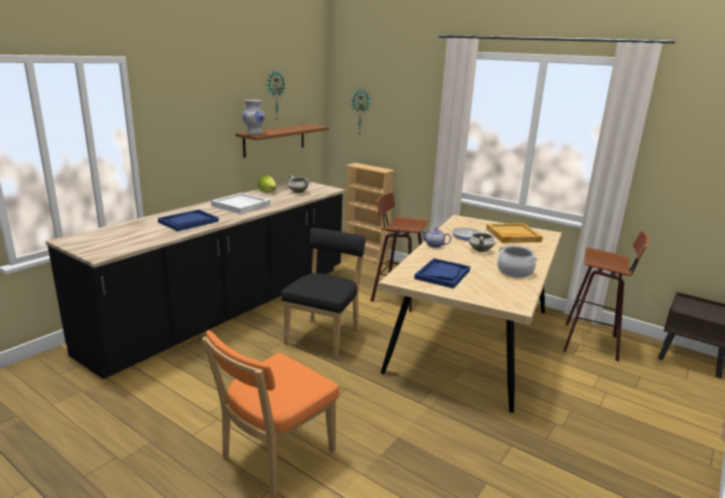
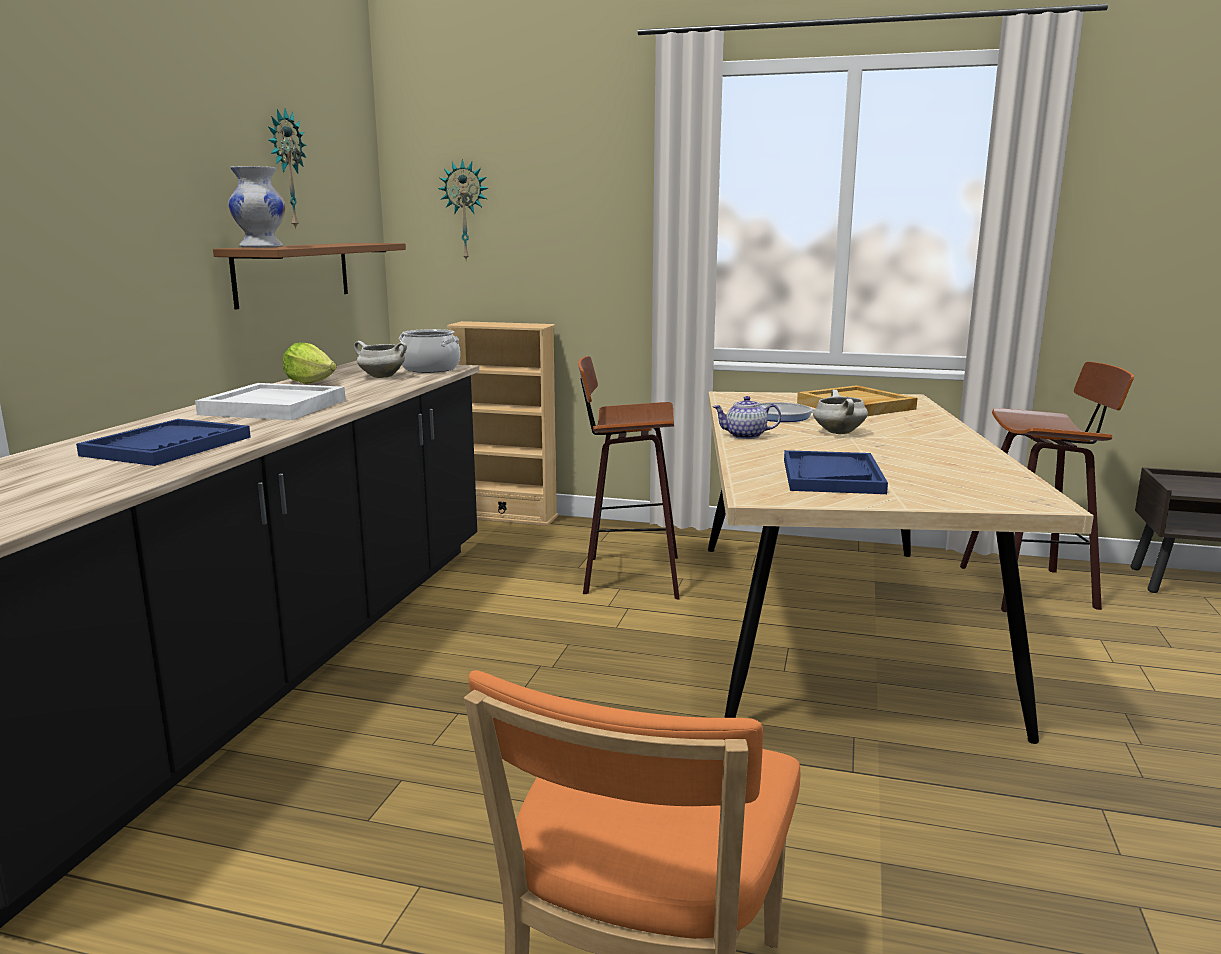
camera: 20 degrees left, 5 degrees down
(325, 335) = (541, 681): black chair -> none
(514, 272) = (947, 454): cooking pot -> cooking pot (430, 369)

